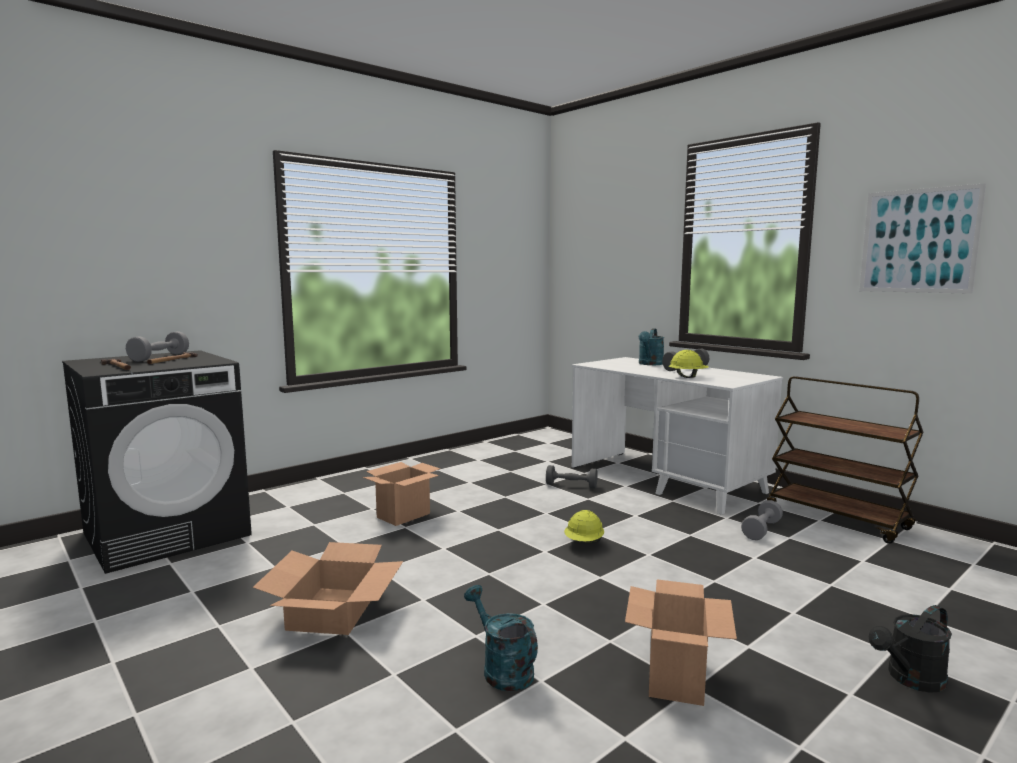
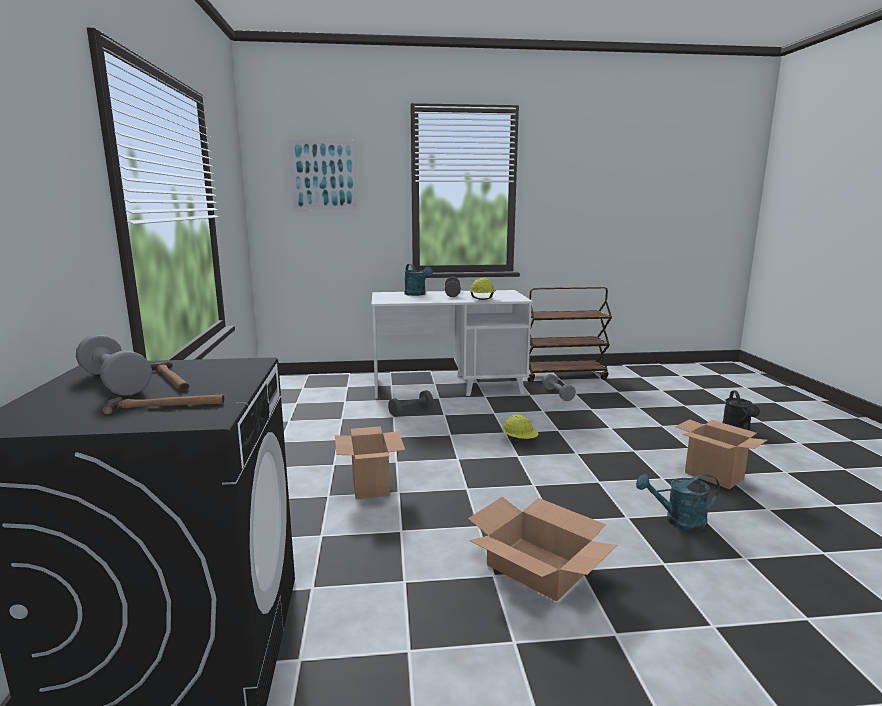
camera: 55 degrees left, 5 degrees up
(918, 241) = (581, 194): picture -> picture (323, 175)

